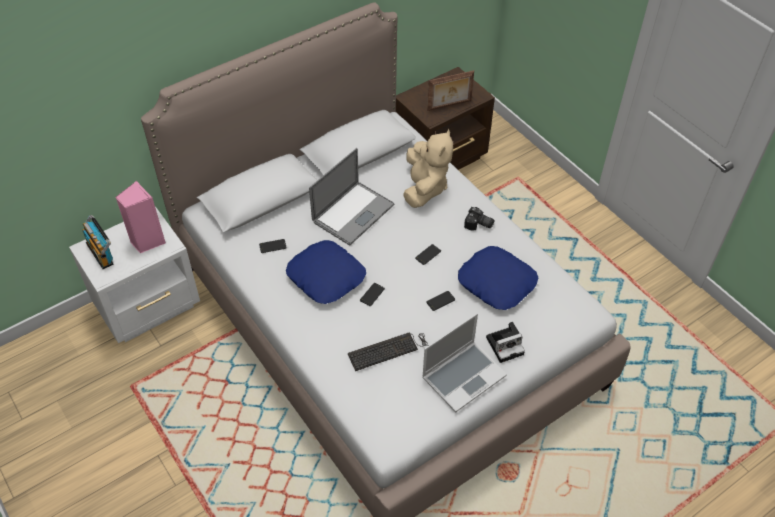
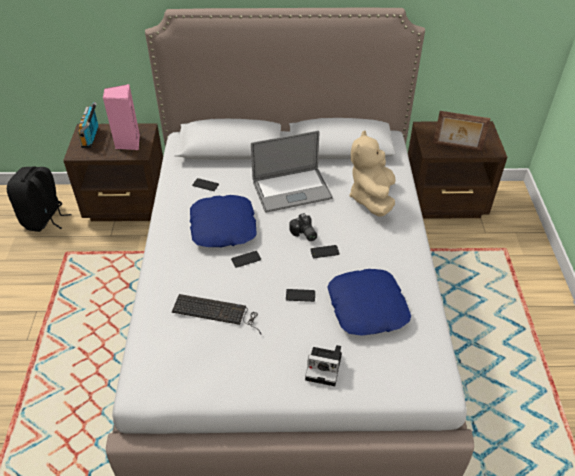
camera: 35 degrees right, 5 degrees down
(71, 366) = (44, 219): none -> black backpack
(149, 306) = (128, 205): white nightstand -> brown nightstand
(425, 188) = (372, 198): beige plush toy -> beige plush toy turned 150 degrees clockwise
(463, 376) = (260, 372): laptop -> none
(478, 225) = (394, 250): camera -> camera (304, 234)

